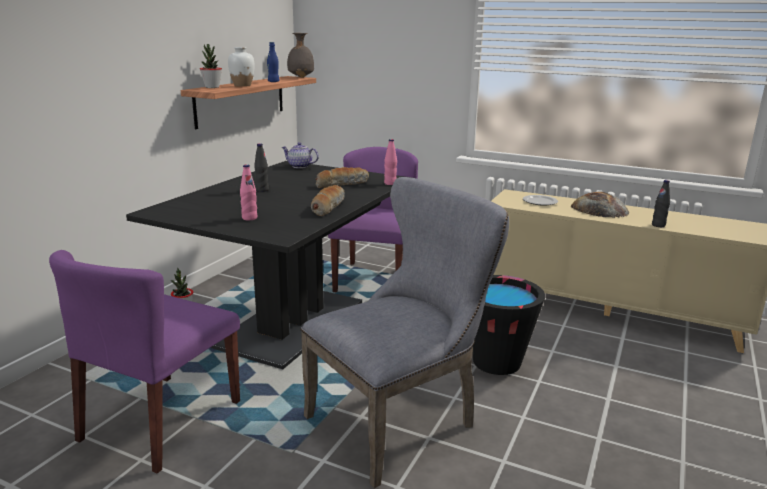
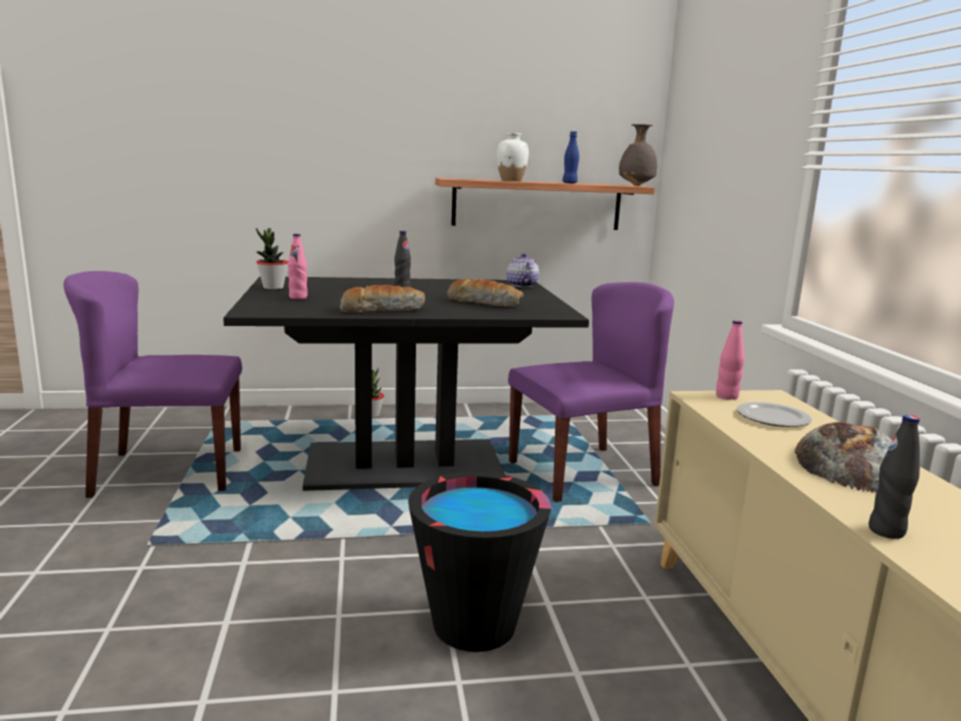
camera: 55 degrees right, 5 degrees down
(212, 87) = (474, 179): potted plant -> potted plant (273, 288)
(390, 183) = (532, 315): pink bottle -> pink bottle (727, 396)
(400, 420) = (252, 590): grey chair -> none

